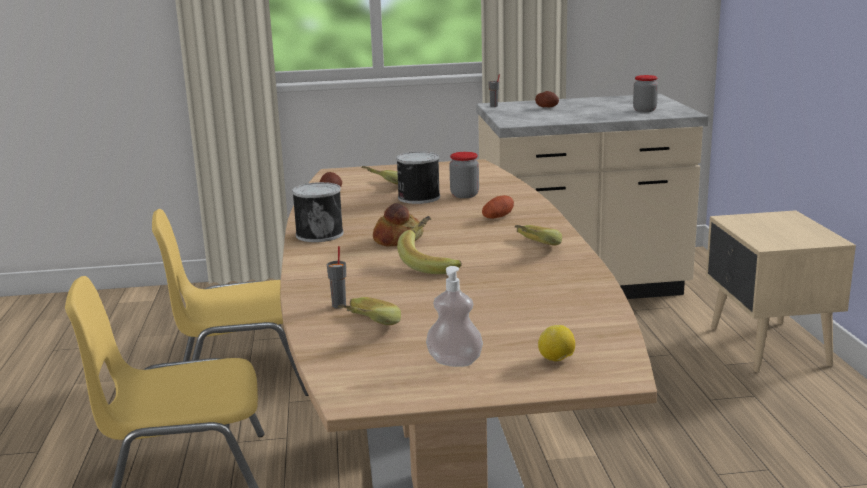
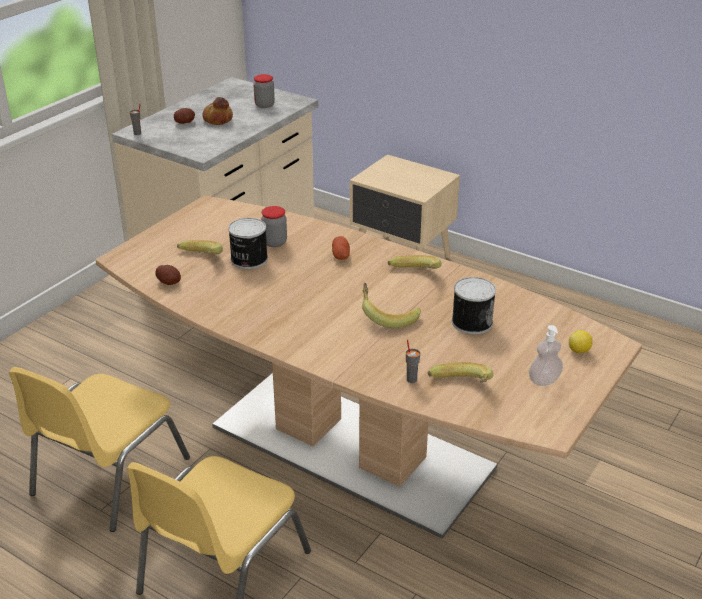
camera: 50 degrees left, 15 degrees up
(320, 234) = (262, 328): can -> can (471, 321)
(398, 240) = (325, 307): bread -> bread (218, 119)

